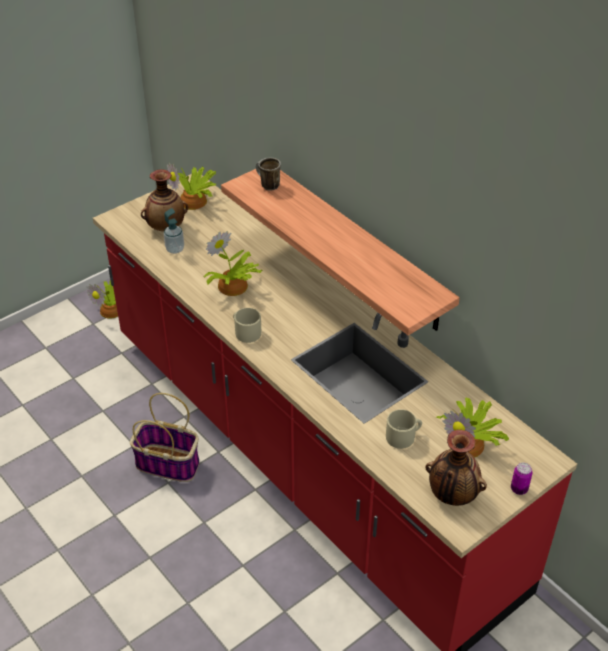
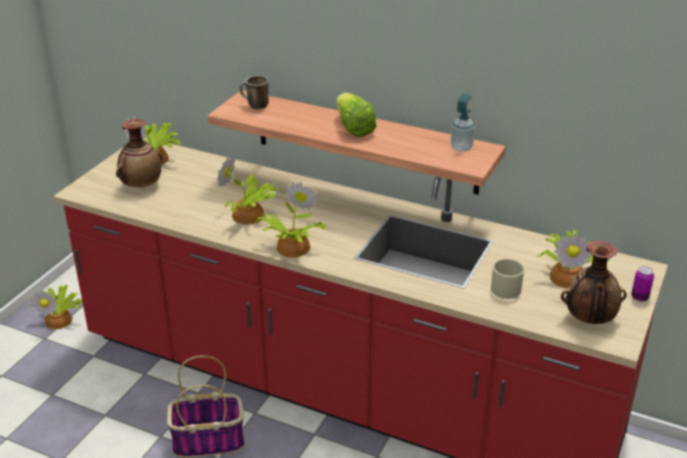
camera: 25 degrees left, 10 degrees down
(175, 249) = (164, 201): soap dispenser -> soap dispenser (461, 148)
(245, 332) = (291, 248): beige mug -> potted plant
(334, 236) = (353, 128): none -> lettuce

